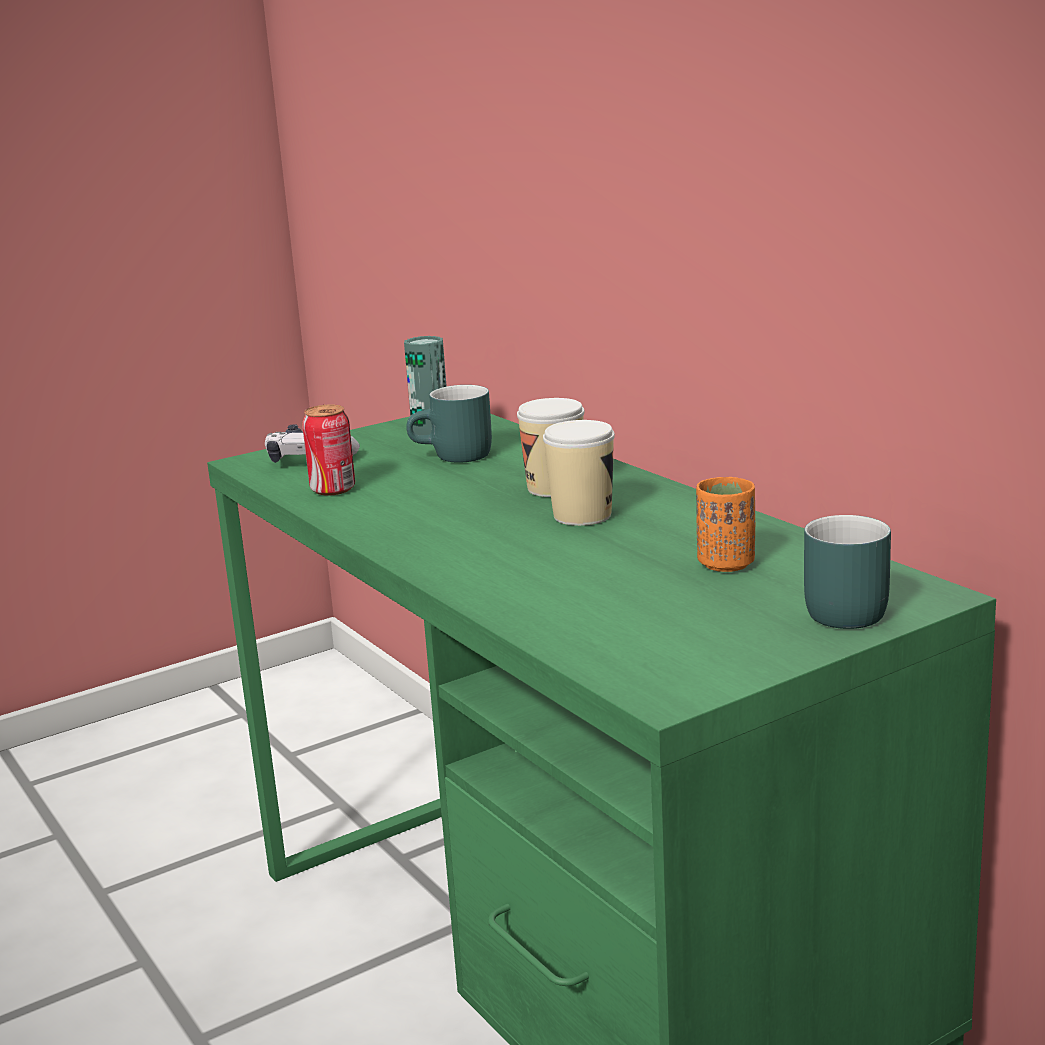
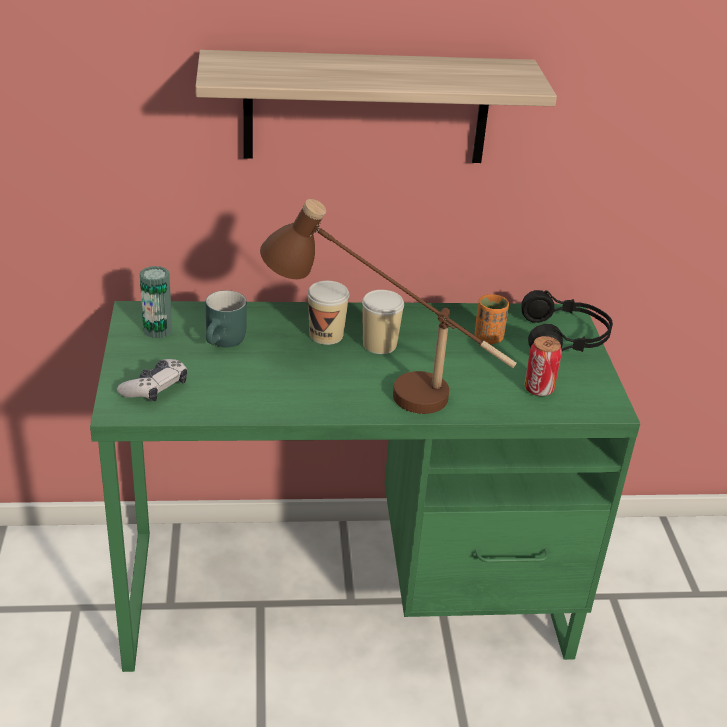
camera: 65 degrees left, 15 degrees up
(333, 489) = (228, 399): can -> can (538, 389)
(475, 542) = (380, 386): none -> brown table lamp
(684, 130) = (366, 108): none -> shelf
(835, 610) = (564, 338): turquoise mug -> black headphones

